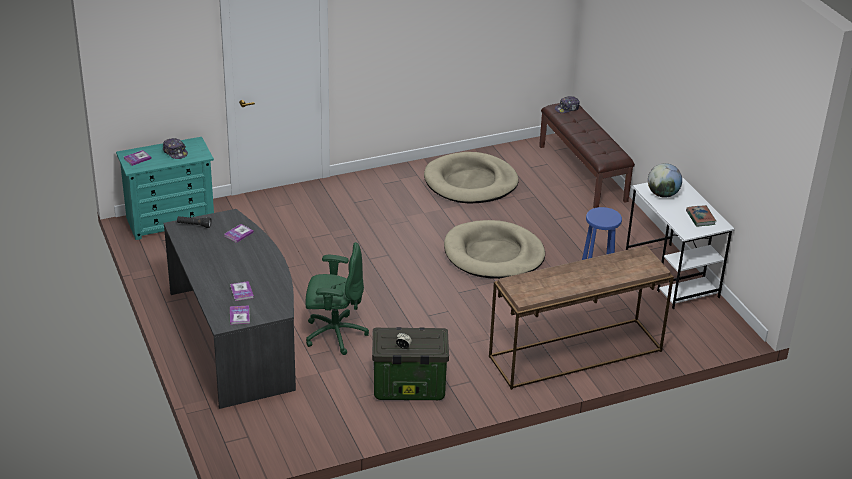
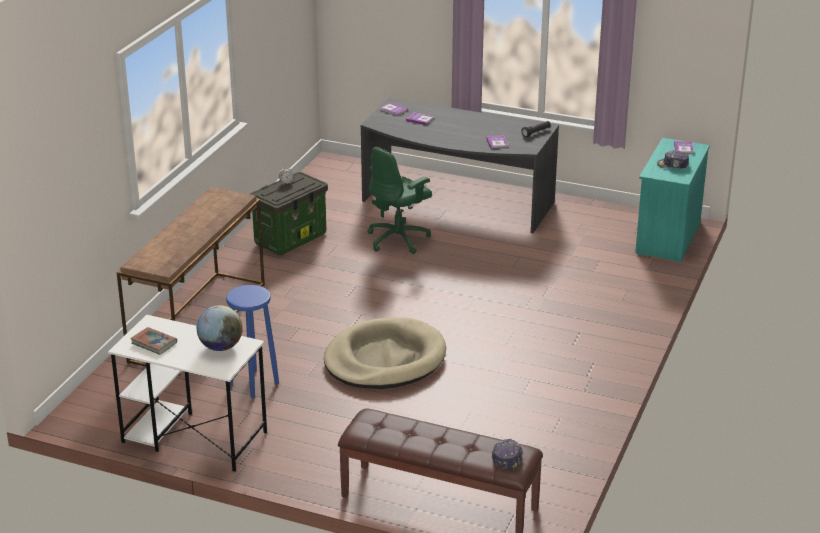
camera: 135 degrees right, 5 degrees down
(470, 182) = (525, 415): beige dog bed -> none

